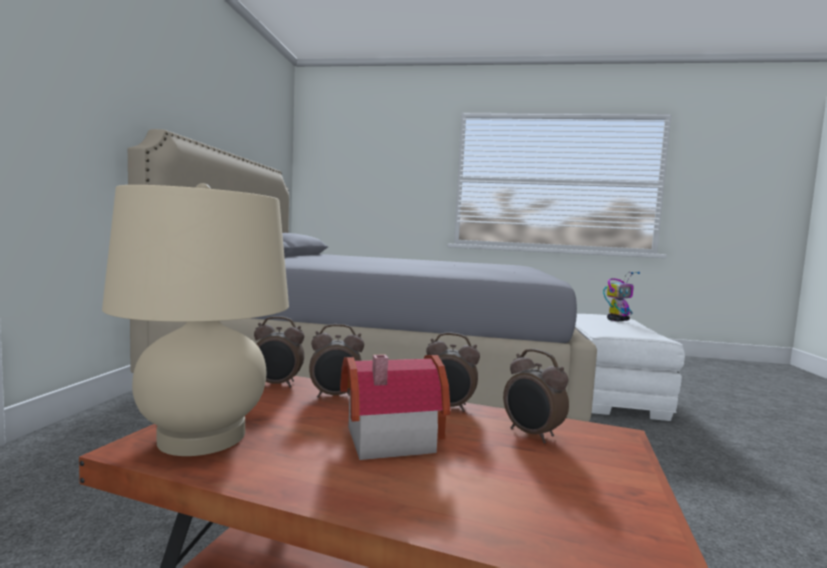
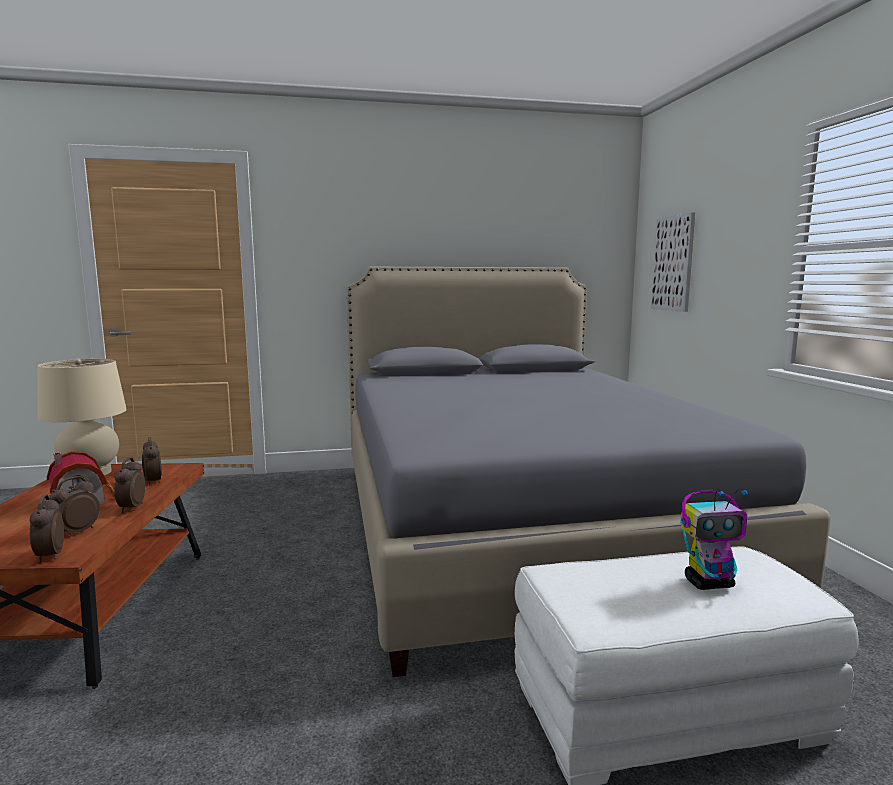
camera: 70 degrees right, 5 degrees up
(277, 385) = (173, 468): alarm clock -> alarm clock (49, 556)
(345, 179) = (673, 263): none -> picture
(618, 320) = (709, 583): toy robot -> toy robot turned 45 degrees counterclockwise

